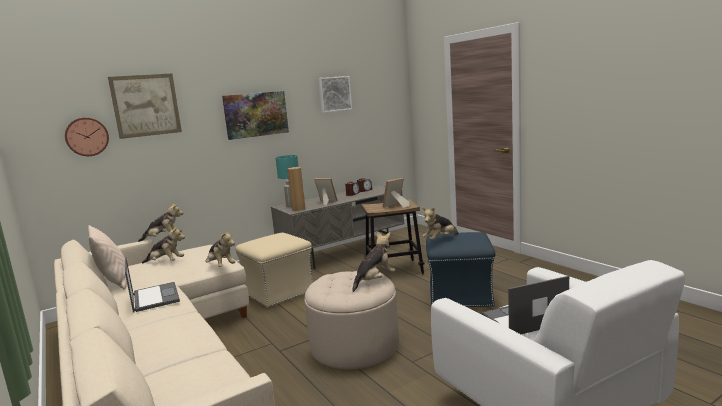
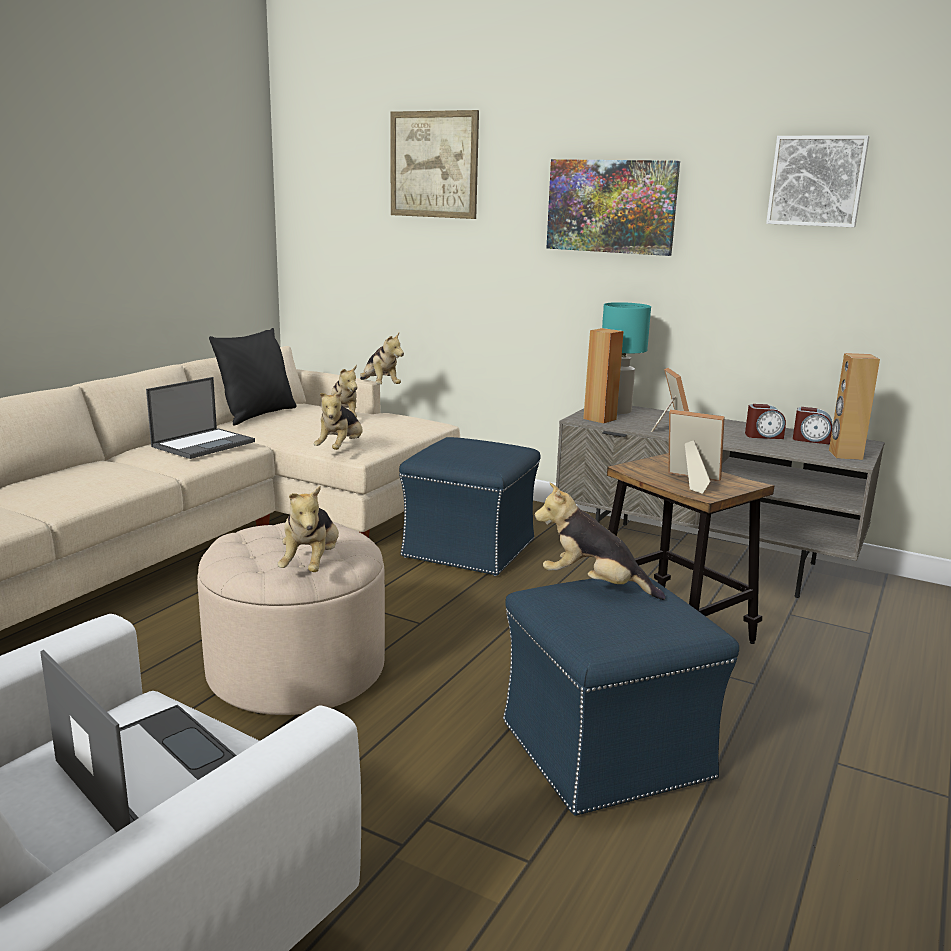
camera: 60 degrees right, 5 degrees up
(87, 136) = (356, 204): wall clock -> none
(114, 282) = (258, 415): beige pillow -> black pillow
(279, 291) = (470, 549): beige ottoman -> blue ottoman
(375, 280) = (311, 565): plush toy -> plush toy turned 75 degrees clockwise
(384, 189) = (845, 455): none -> brown speaker

